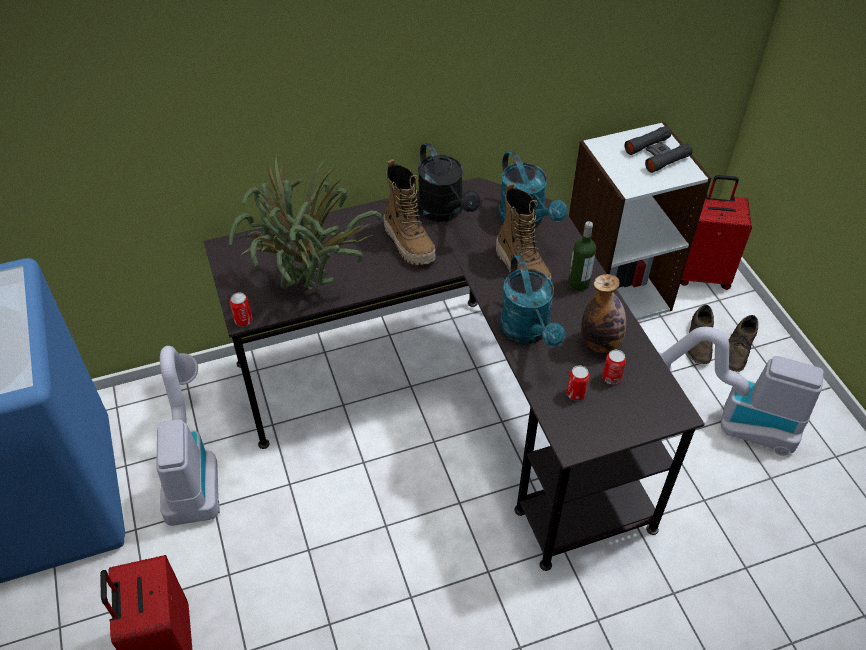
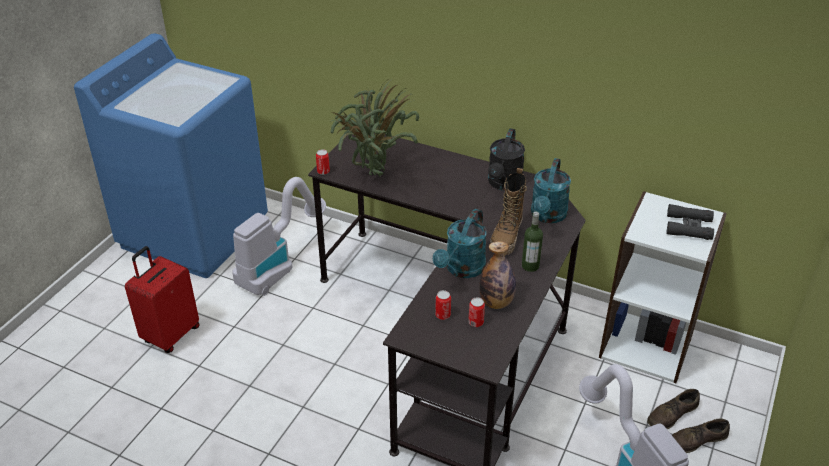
camera: 45 degrees right, 10 degrees down
(409, 243) = (459, 187): boot -> none
(701, 274) = (733, 377): red suitcase -> none

